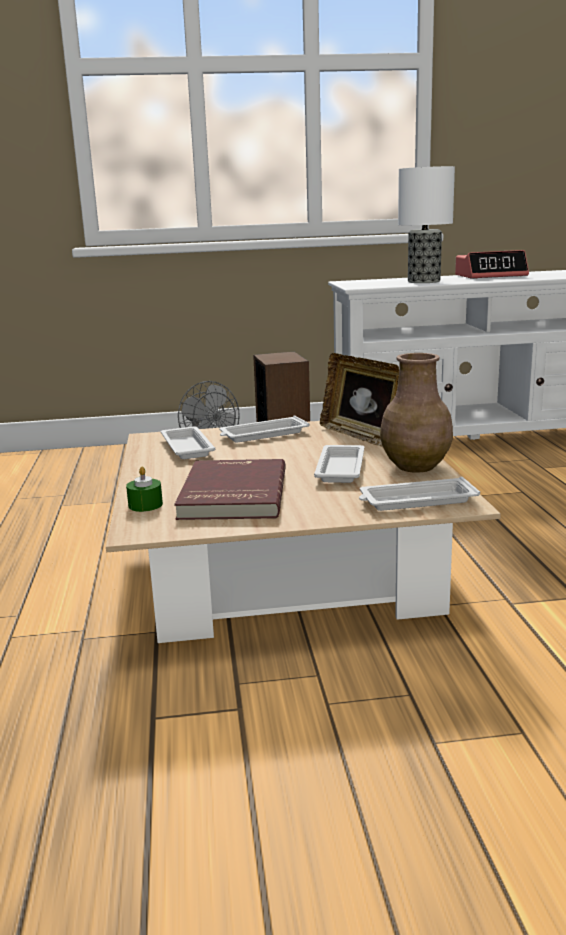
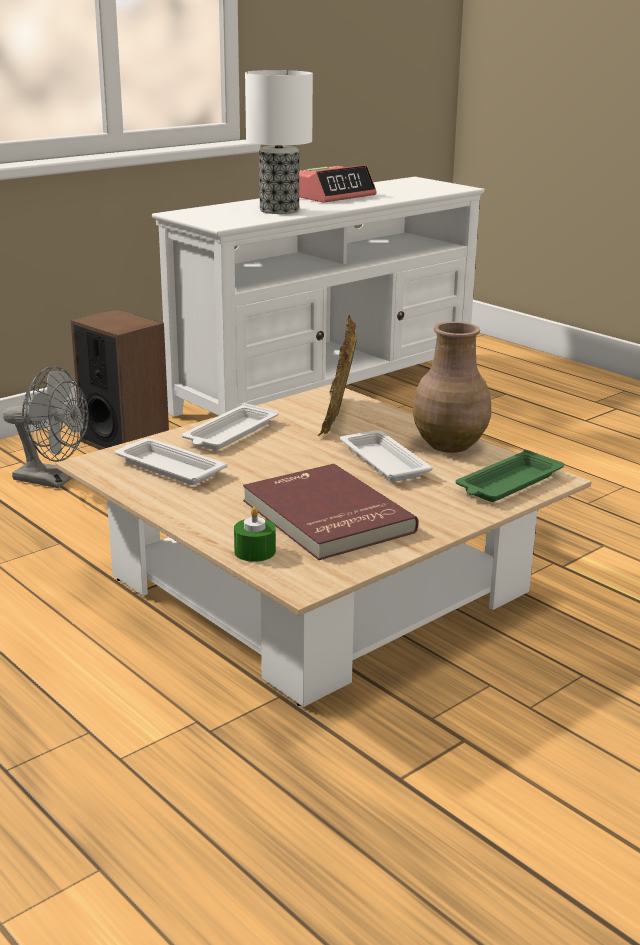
camera: 35 degrees left, 5 degrees up
(360, 435) = (338, 416): picture frame -> picture frame turned 75 degrees clockwise
(416, 501) = (508, 484): white tray -> green tray

